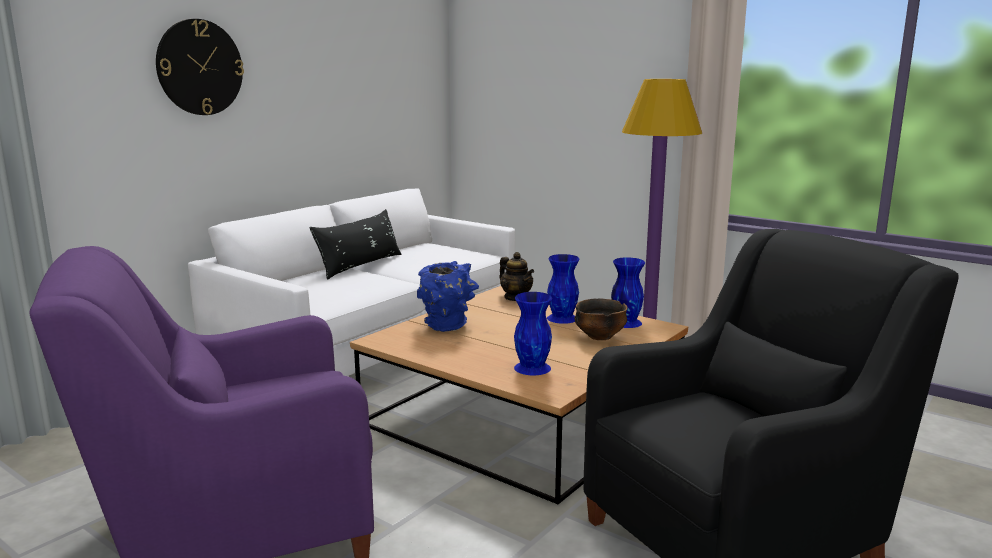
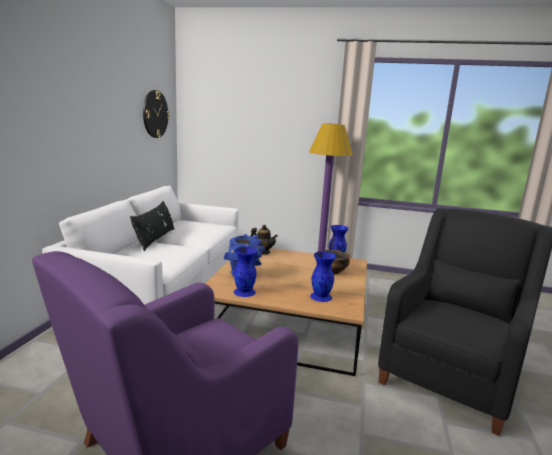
camera: 25 degrees left, 0 degrees up
(200, 67) = (45, 102): wall clock -> wall clock (155, 114)
(563, 318) = (301, 262): blue vase -> blue vase (245, 292)

